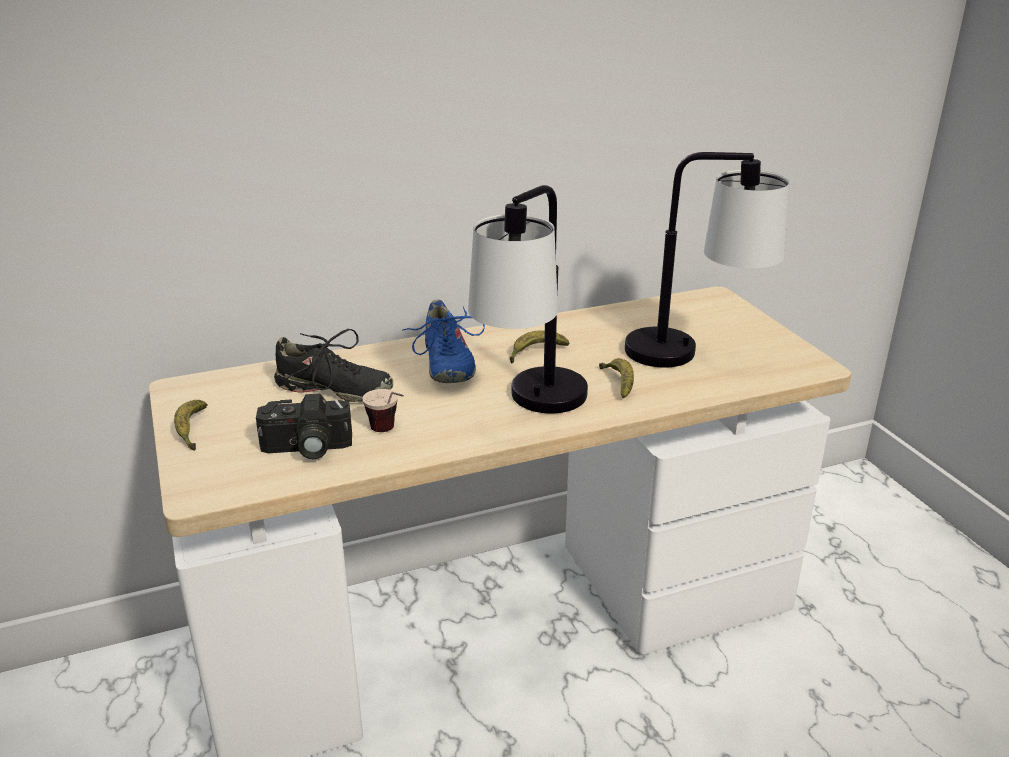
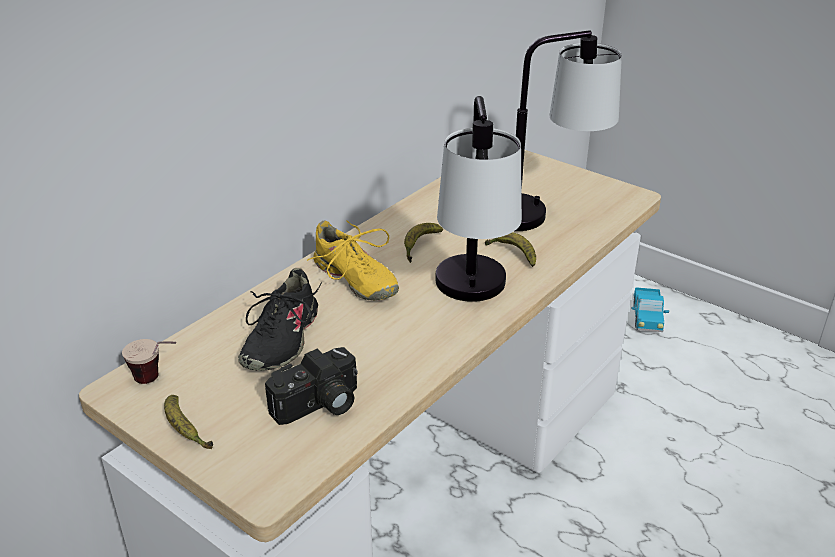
camera: 30 degrees left, 5 degrees up
(333, 390) = (280, 339): black shoe -> black shoe turned 120 degrees clockwise
(389, 433) = (377, 363): cup -> cup (158, 380)
(445, 364) = (354, 280): blue shoe -> yellow shoe
(897, 550) = (646, 319): none -> toy truck

